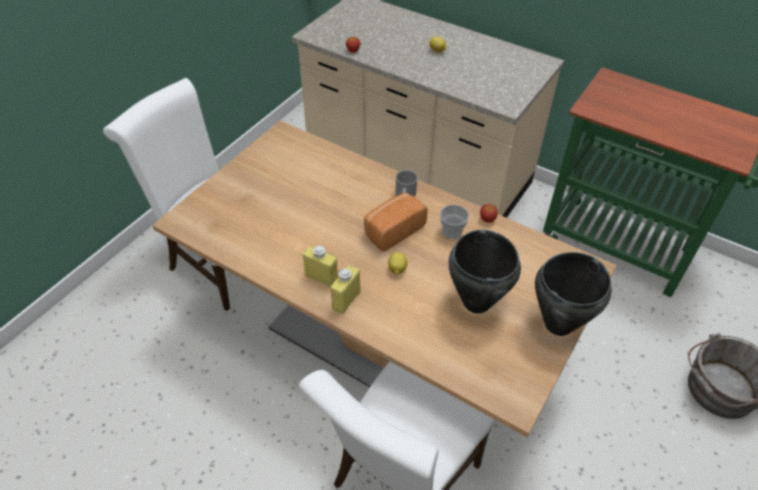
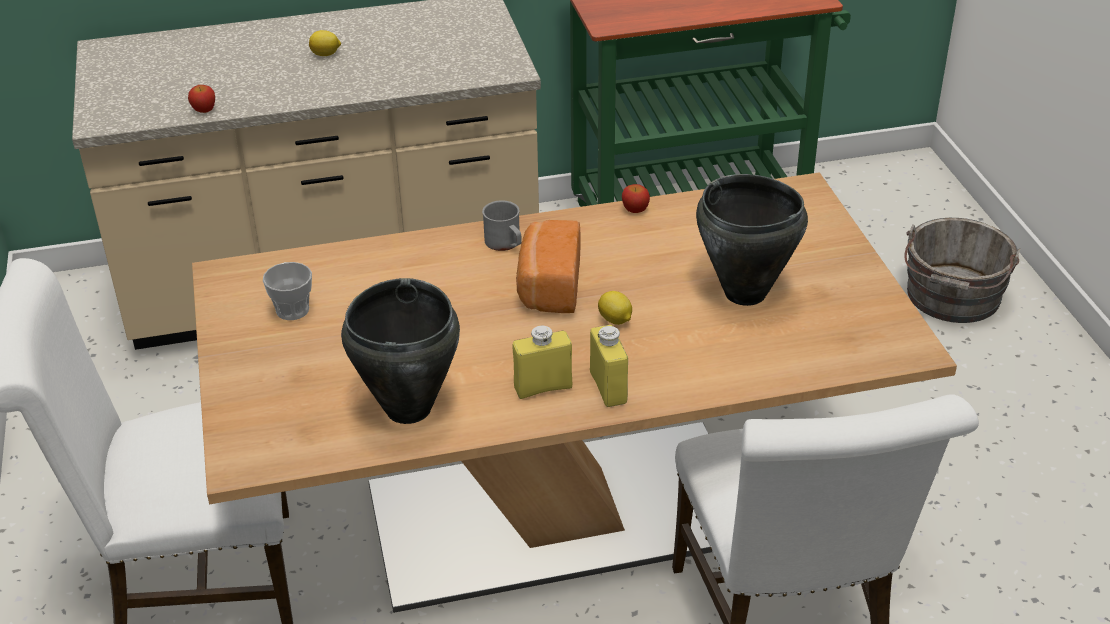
camera: 45 degrees left, 10 degrees down
(452, 232) = (617, 246): cup -> cup (292, 310)
(557, 324) = (846, 258): black cooking pot -> black cooking pot (407, 409)

